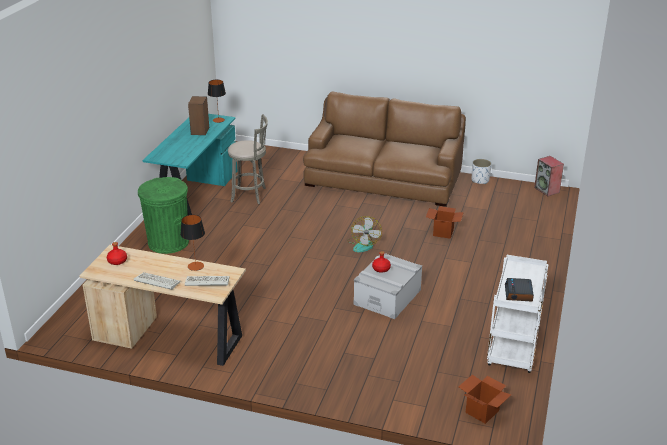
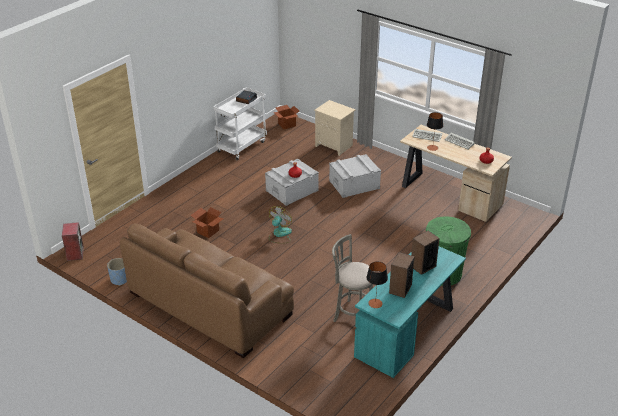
camera: 160 degrees left, 5 degrees up
(183, 147) = (423, 266): none -> speaker
(310, 324) = (354, 184): none -> grey storage box
(374, 385) = (335, 146): none -> beige nightstand
(480, 180) = (119, 279): white planter -> blue planter

